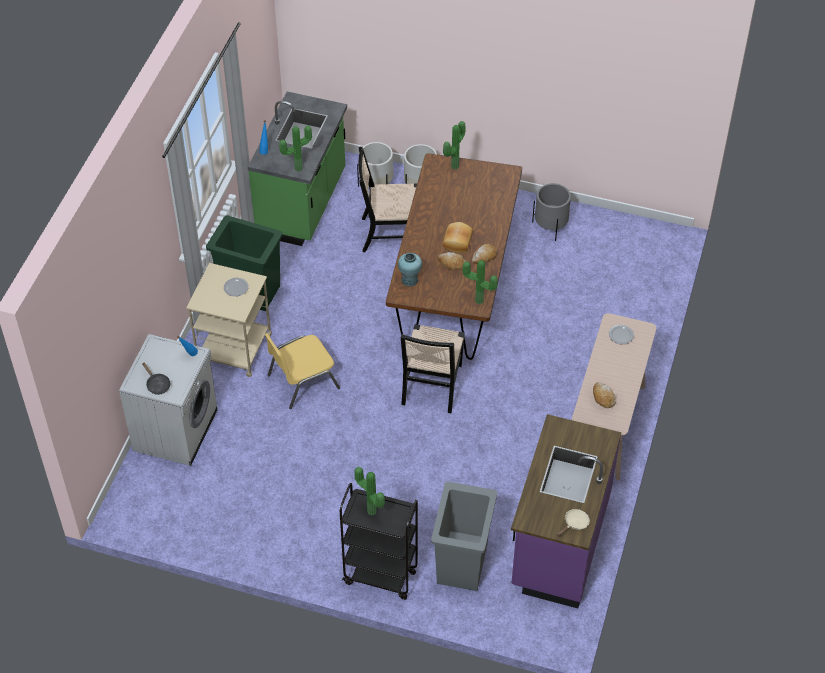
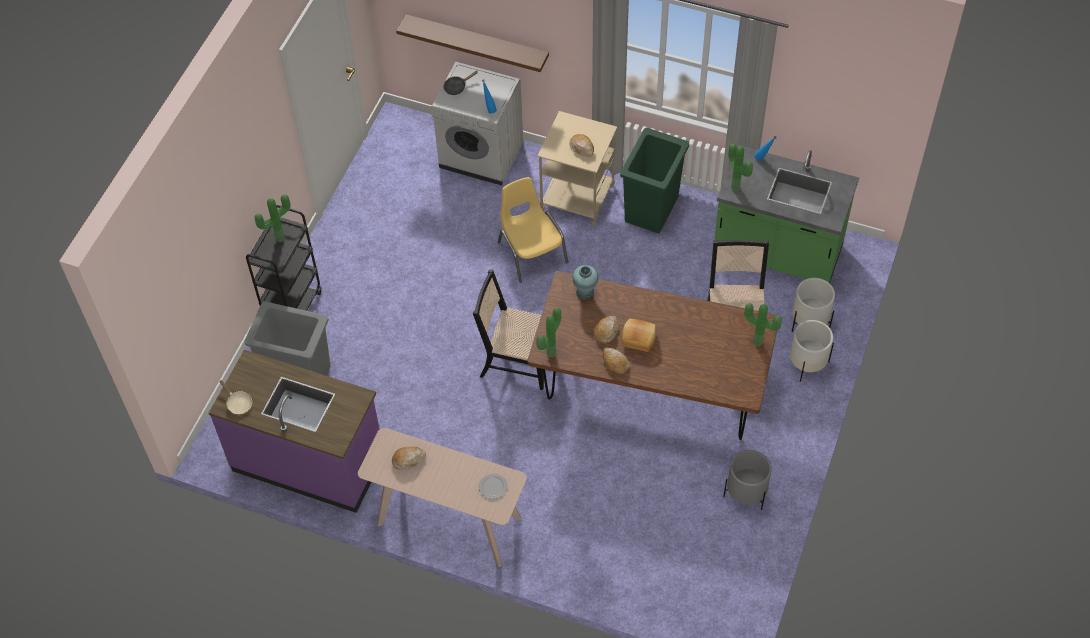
camera: 95 degrees right, 5 degrees up
(120, 348) = (477, 42): none -> brown shelf
(236, 287) = (582, 148): plate -> bread

